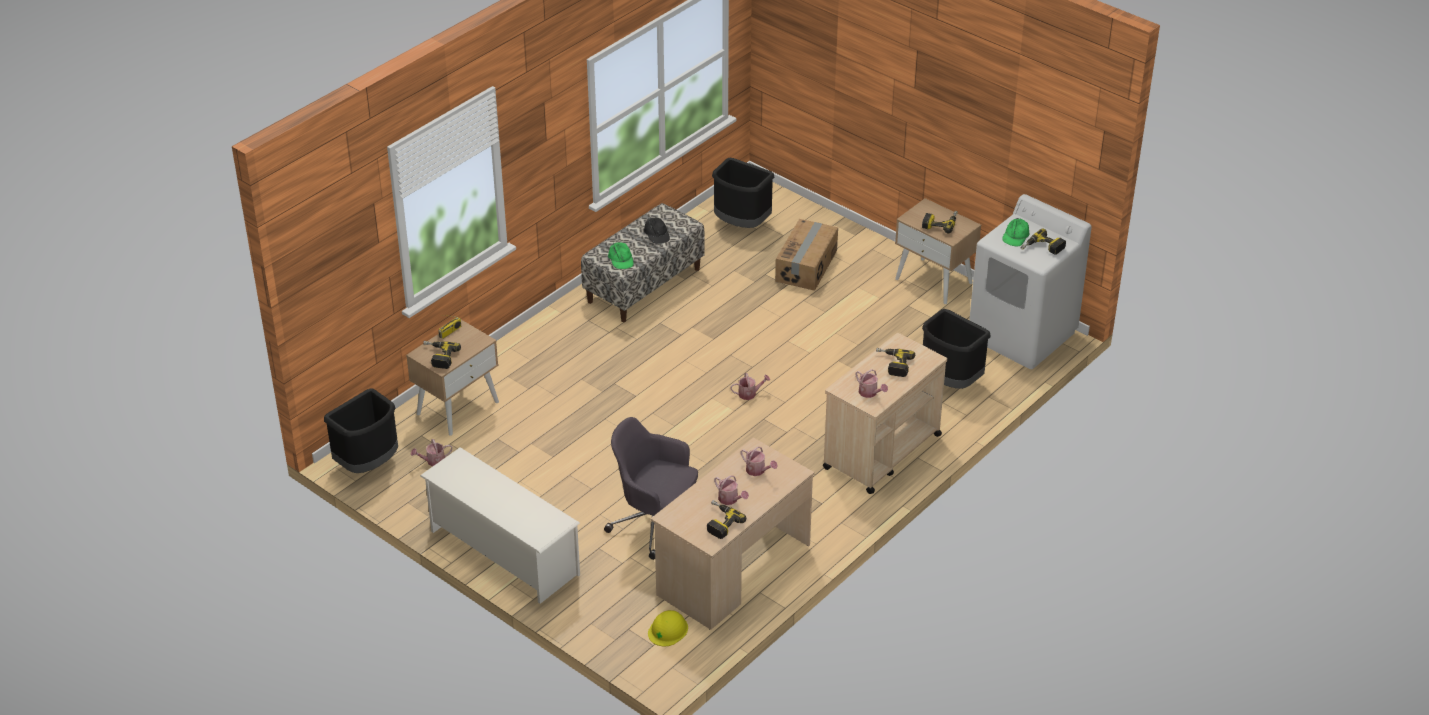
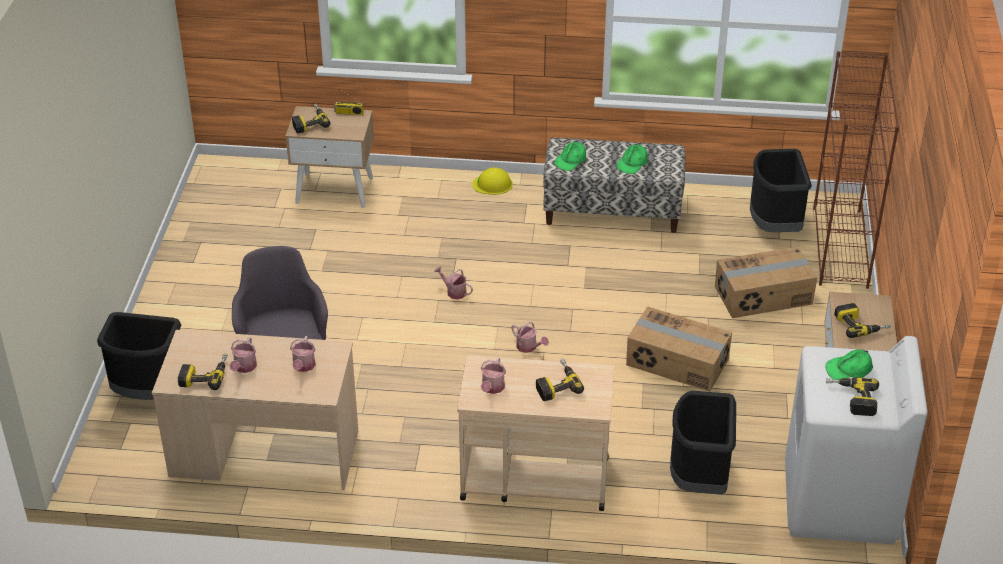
camera: 55 degrees right, 0 degrees up
(368, 464) = (220, 179): black trash can -> black trash can (149, 392)
(433, 461) = (254, 210): watering can -> watering can (454, 291)
(503, 552) = (172, 302): white shoe rack -> none
(656, 234) = (632, 163): black cap -> green cap
(668, 630) = (147, 449): yellow hard hat -> yellow hard hat (492, 184)
(794, 209) = (840, 247): none -> brown bookcase
(833, 336) = (677, 362): none -> cardboard box

